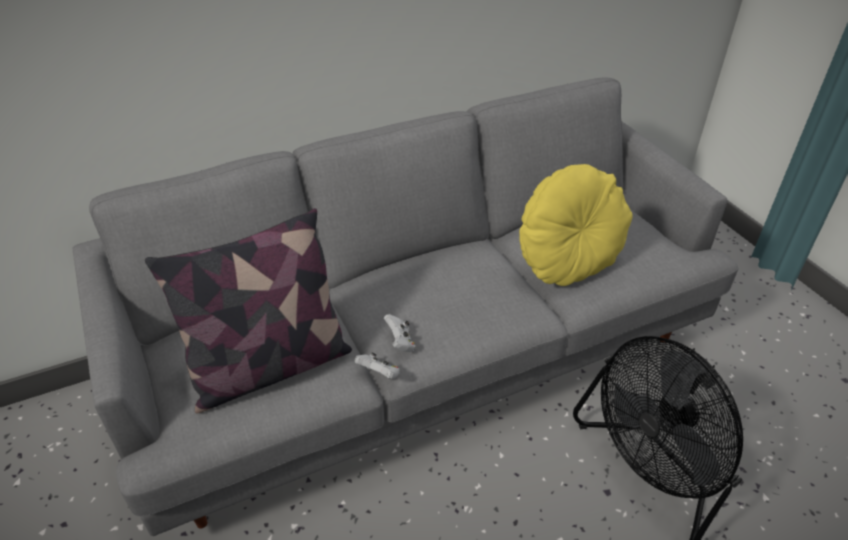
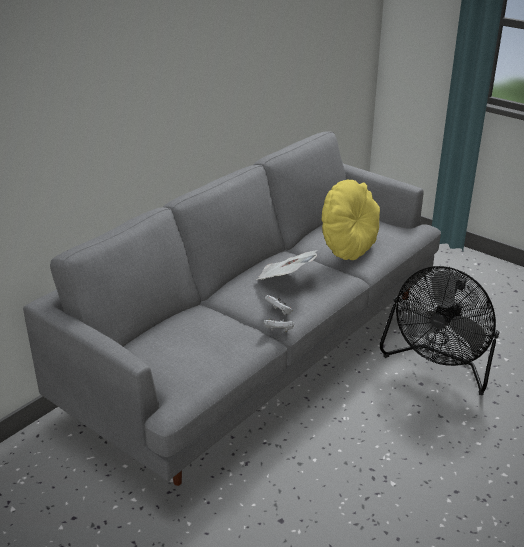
camera: 25 degrees left, 10 degrees down
(270, 367) = (207, 346): pillow -> none
(447, 290) = (285, 279): none -> newspaper

